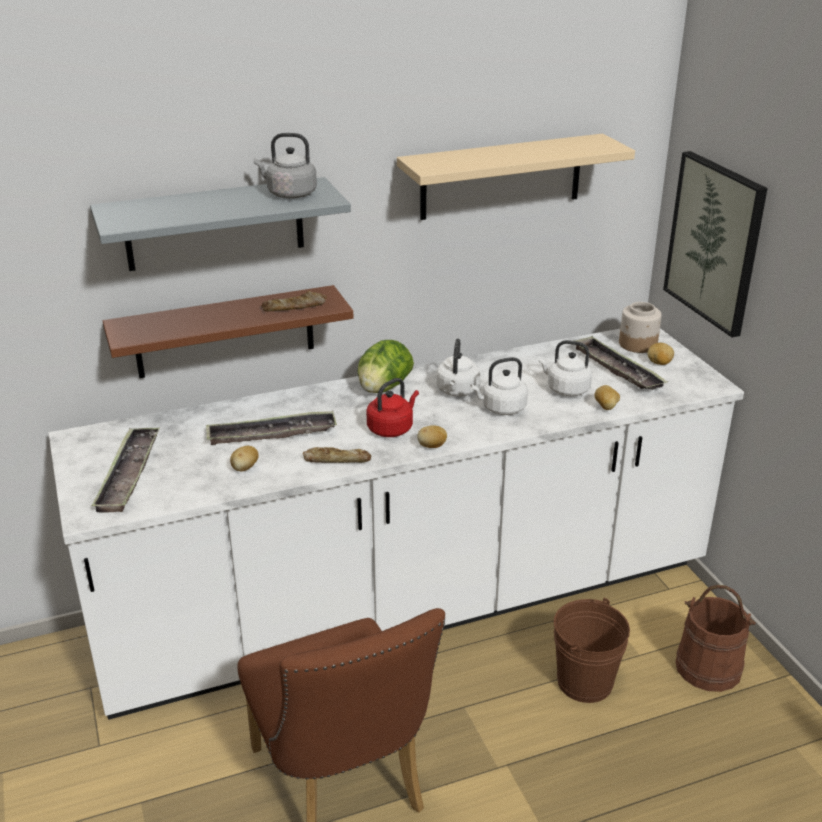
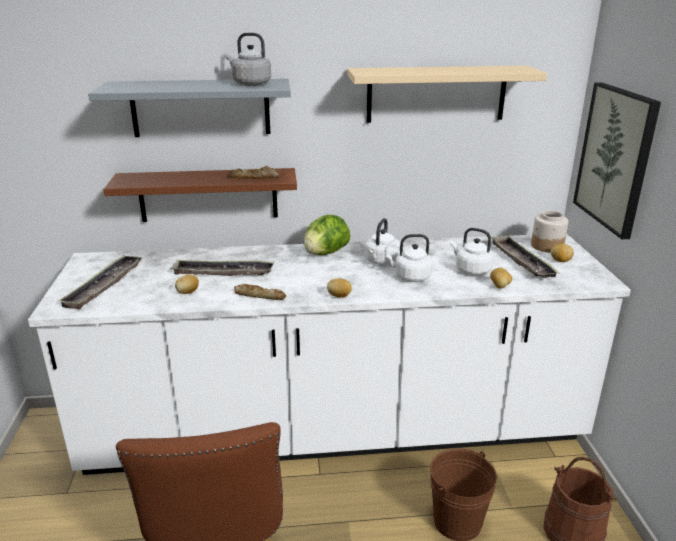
camera: 15 degrees right, 5 degrees down
(392, 428) = (315, 280): red kettle -> none

